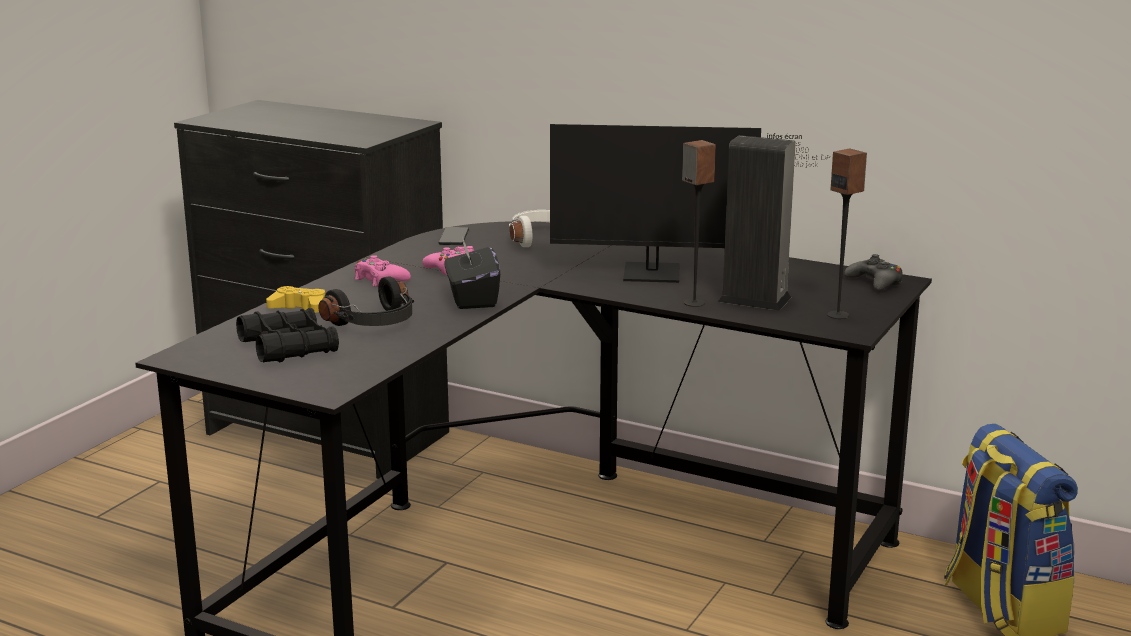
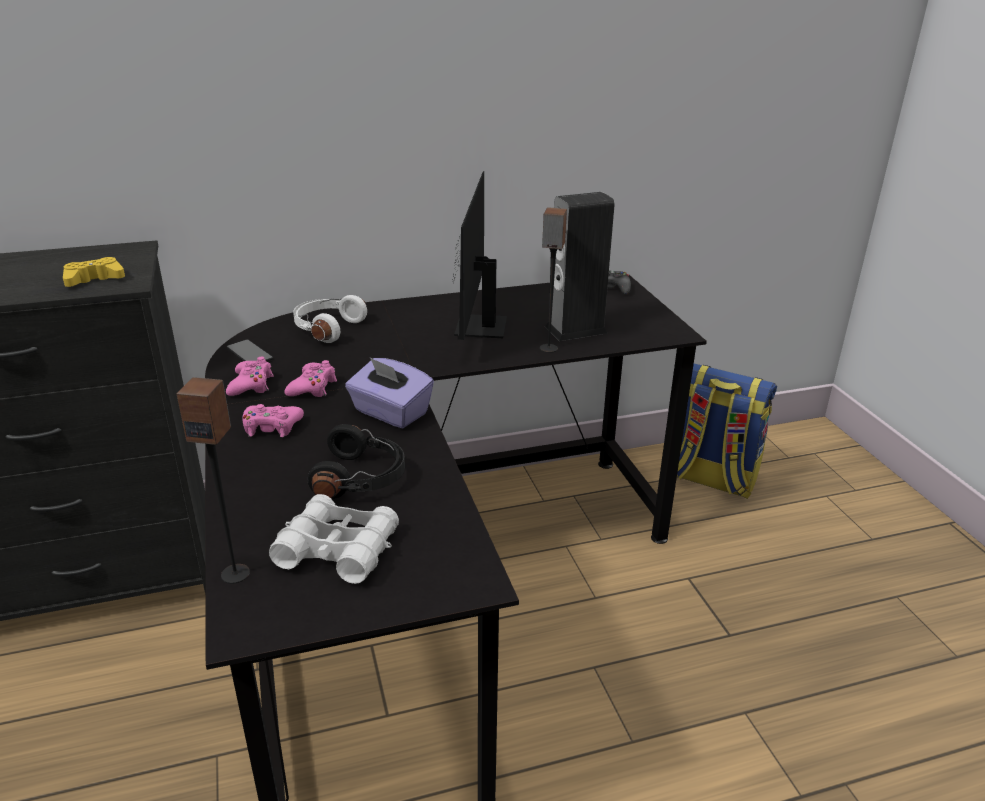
camera: 45 degrees left, 10 degrees up
(288, 347) = (338, 549): black binoculars -> white binoculars
(299, 308) = (256, 495): yellow game controller -> yellow game controller (94, 279)
(416, 254) = (251, 385): none -> pink game controller
(472, 299) = (390, 413): black tissue box -> purple tissue box
(662, 274) = (477, 330): monitor -> monitor turned 135 degrees clockwise
(838, 315) = (644, 323): speaker -> speaker (236, 573)

